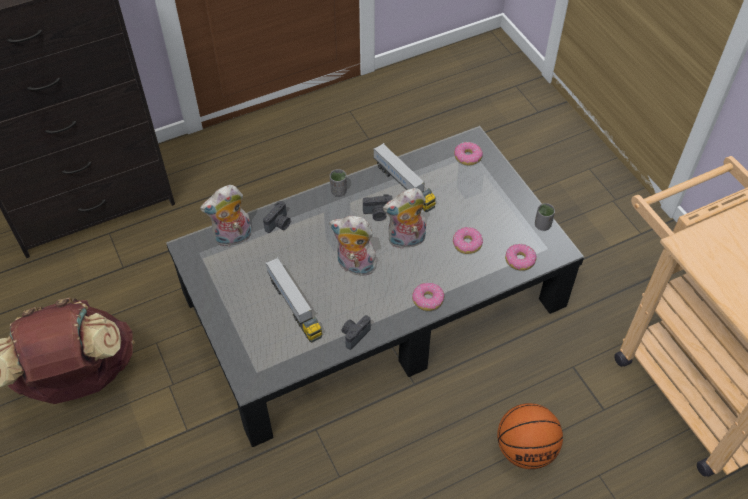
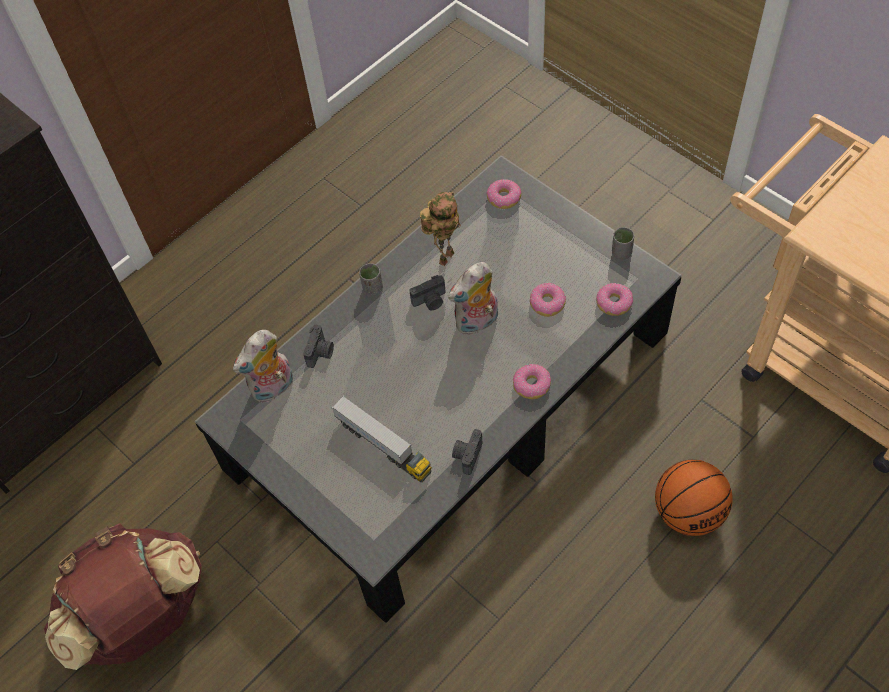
camera: 15 degrees left, 5 degrees up
(354, 266) = (431, 374): plush toy -> none
(404, 185) = (445, 256): toy truck -> toy robot

